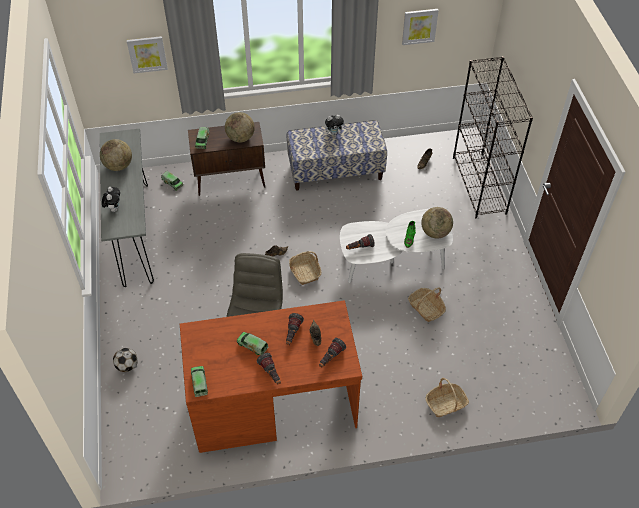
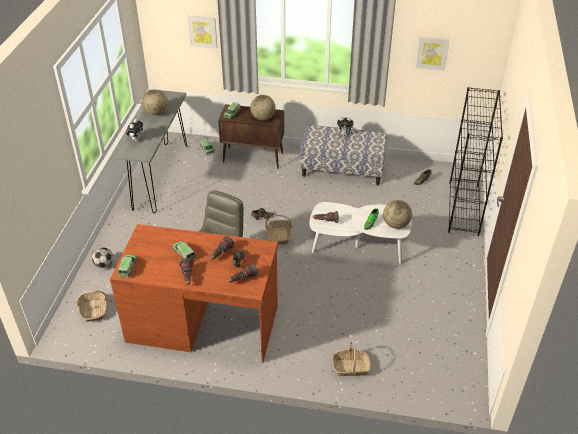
camera: 20 degrees right, 10 degrees down
(426, 308) = (369, 289): basket -> basket (93, 310)

